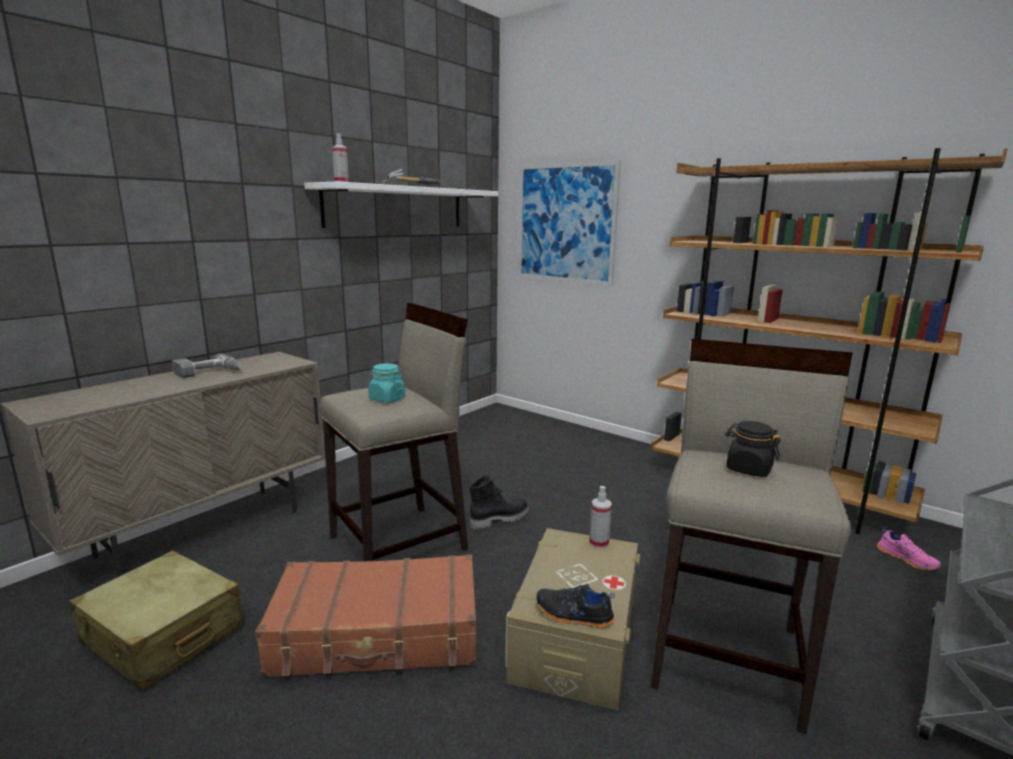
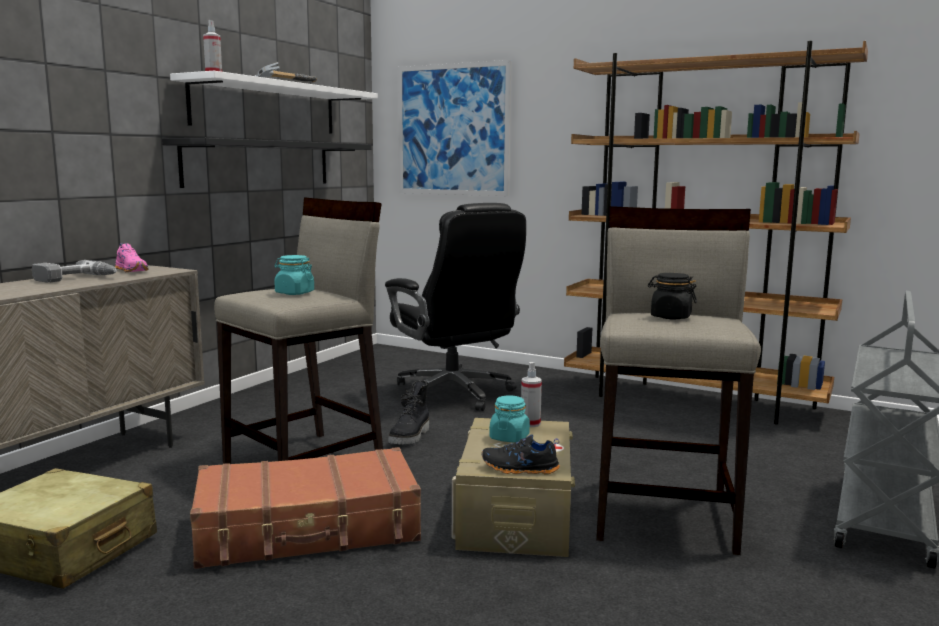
camera: 10 degrees left, 5 degrees down
(390, 257) = (259, 163): none -> black shelf
(499, 519) = (410, 437): black boot -> black boot turned 150 degrees clockwise
(549, 467) = (454, 394): none -> black office chair
(573, 562) = (509, 437): none -> turquoise jar
(907, 559) = (822, 438): pink shoe -> pink shoe (132, 270)

